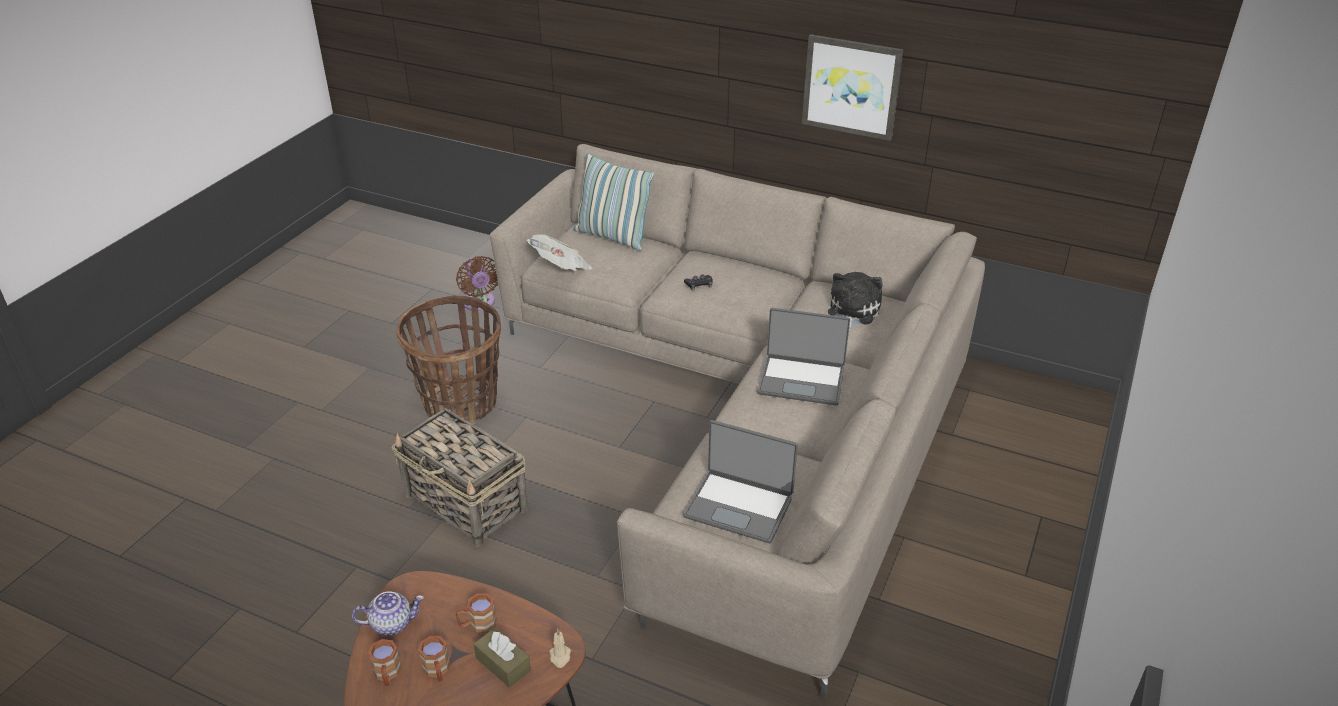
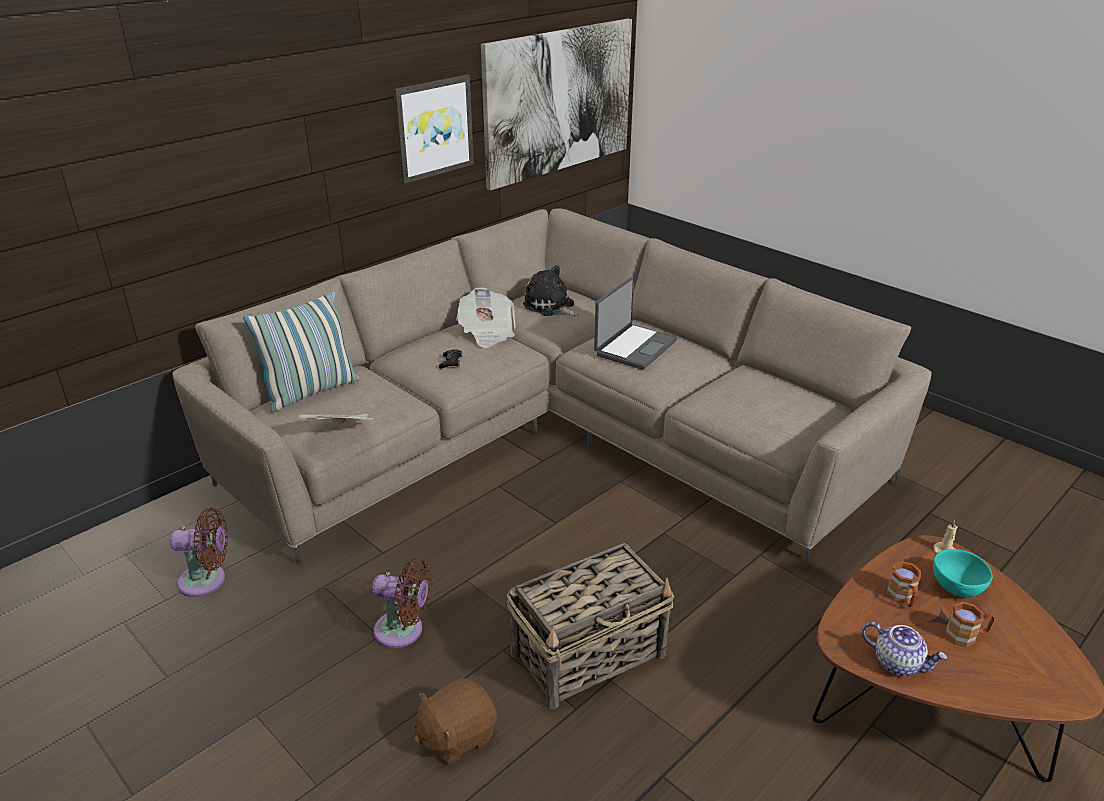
camera: 70 degrees left, 5 degrees down
(371, 456) = (456, 736): none -> brown plush toy
(387, 675) = (973, 675): brown mug -> none
(392, 623) = (898, 663): teapot -> teapot turned 120 degrees clockwise
(460, 403) = (403, 631): basket -> brown fan
(503, 664) = (956, 589): brown tissue box -> turquoise bowl
(739, 506) = (790, 409): laptop -> none
(766, 289) = (487, 333): none -> newspaper
(1040, 123) = (559, 101): none -> picture

